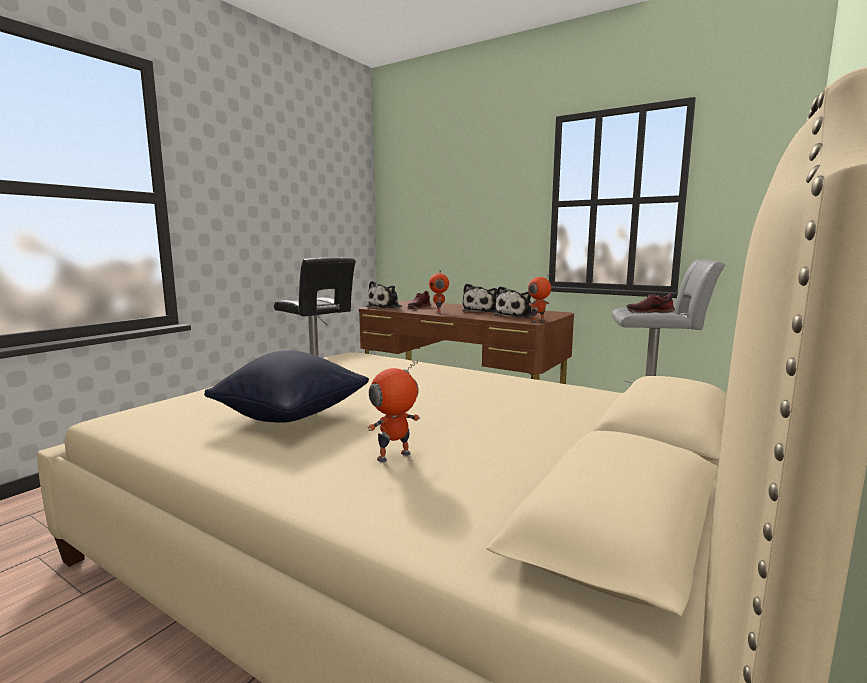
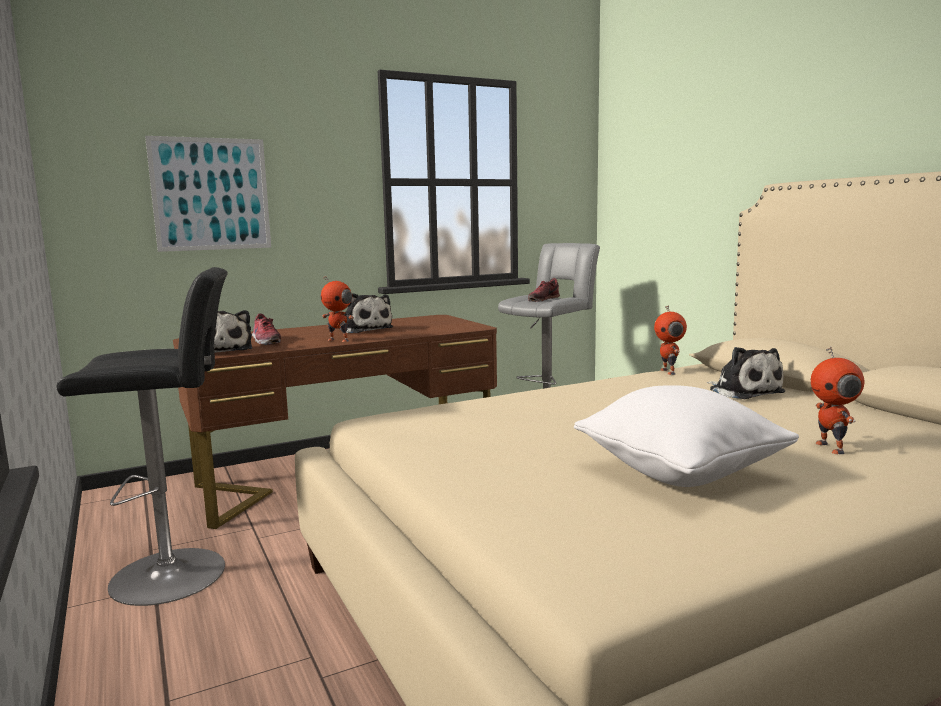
camera: 60 degrees left, 0 degrees up
(292, 417) = (680, 474): black pillow -> white pillow
(444, 217) = (211, 194): none -> picture
(516, 316) = (428, 326): plush toy -> plush toy (743, 391)
(538, 321) = (478, 326): toy robot -> toy robot (669, 372)

